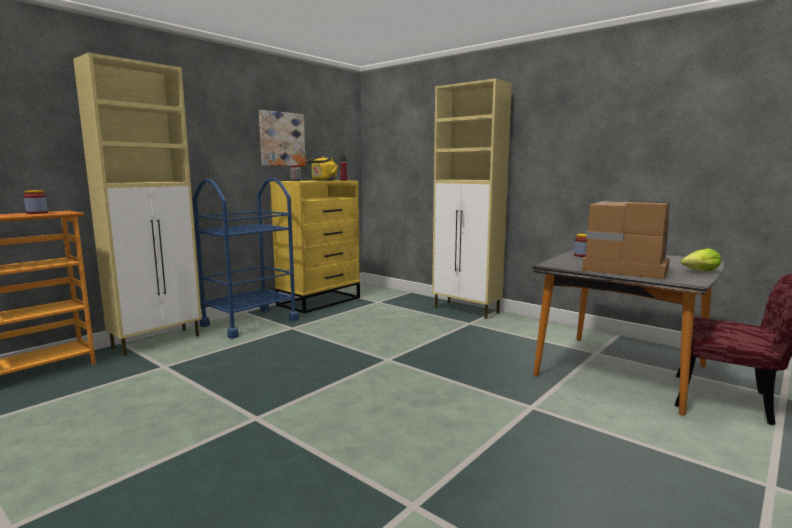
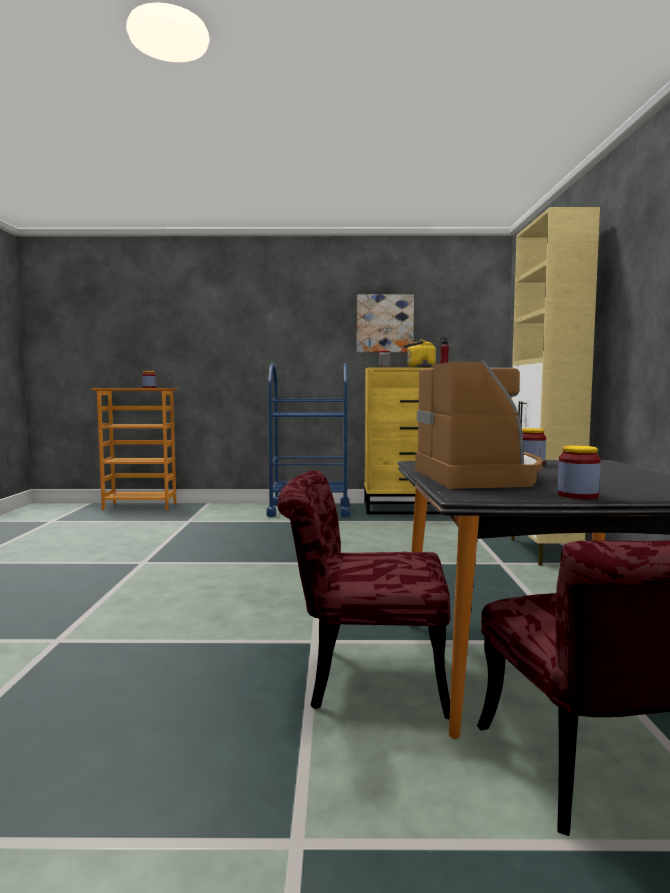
camera: 50 degrees right, 5 degrees down
(158, 341) = (226, 507): beige cabinet -> none
(599, 412) = (362, 678): none -> red chair
(700, 271) = (577, 495): lettuce -> jar

